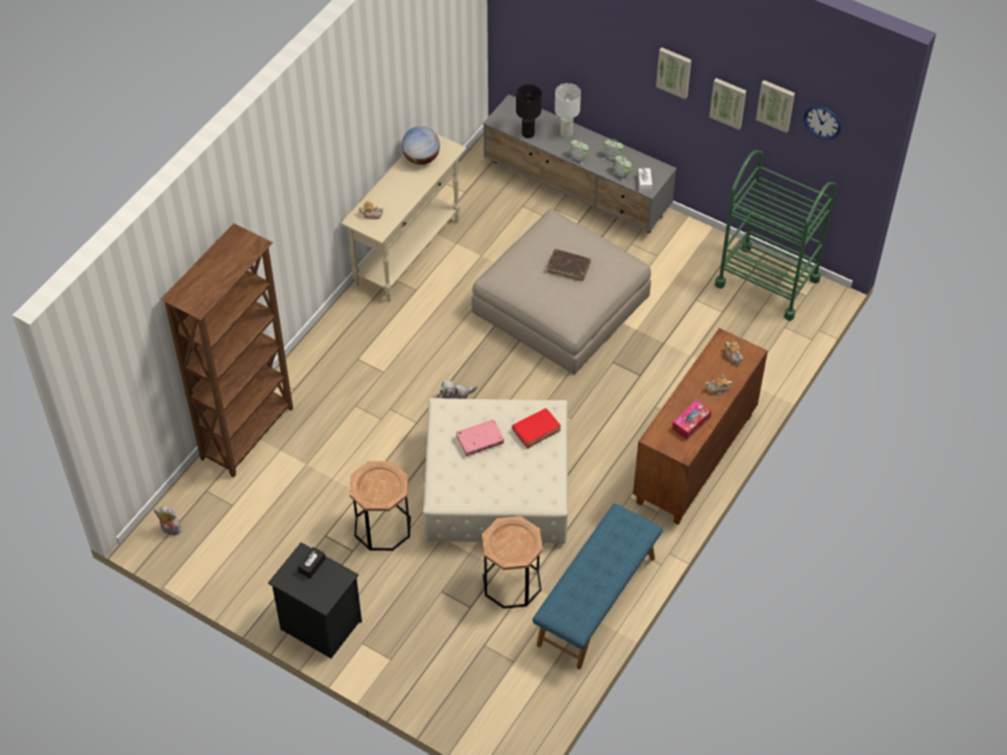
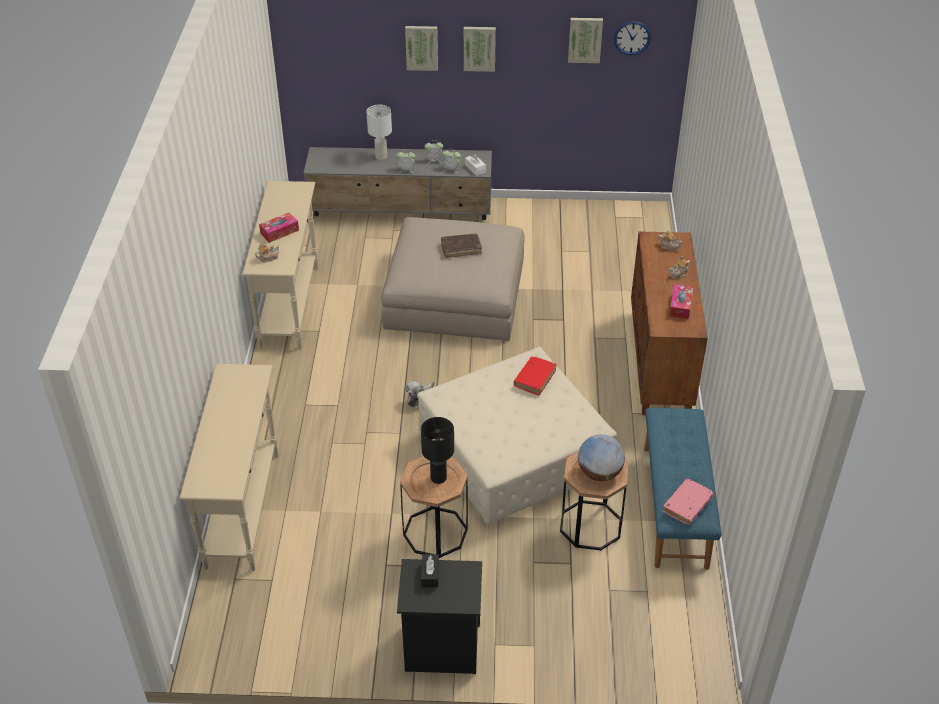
camera: 30 degrees left, 10 degrees down
(170, 530) = (221, 632): plush toy -> none
(248, 433) = (243, 509): brown bookcase -> beige console table
(399, 191) = (279, 232): none -> tissue box
(421, 158) = (281, 202): globe -> globe (599, 473)
(480, 441) = (492, 407): pink book -> pink book (687, 505)
(527, 134) = (349, 168): black table lamp -> black table lamp (438, 478)
(728, 102) = (537, 57): picture -> picture (422, 47)
(767, 282) = (605, 219): green cart -> none

